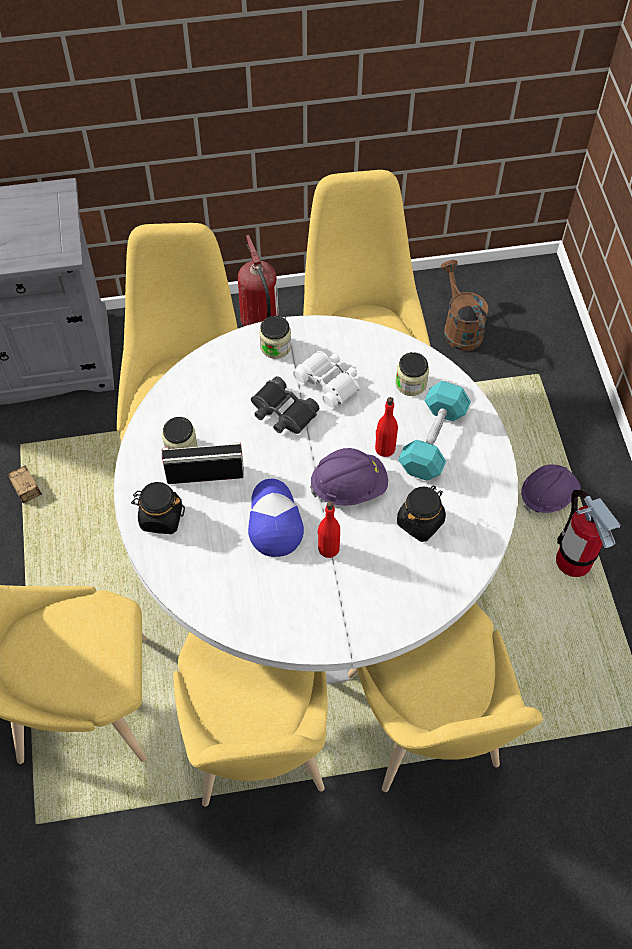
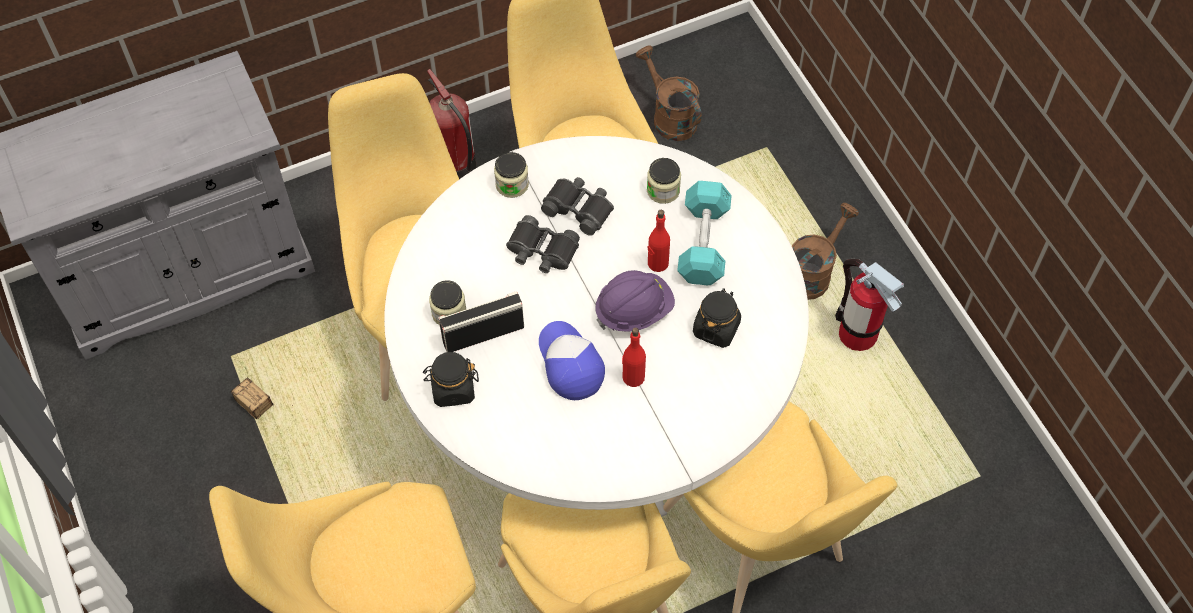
camera: 15 degrees left, 0 degrees up
(328, 382) = (579, 208): white binoculars -> black binoculars
(547, 495) = (812, 273): purple hard hat -> brown watering can

